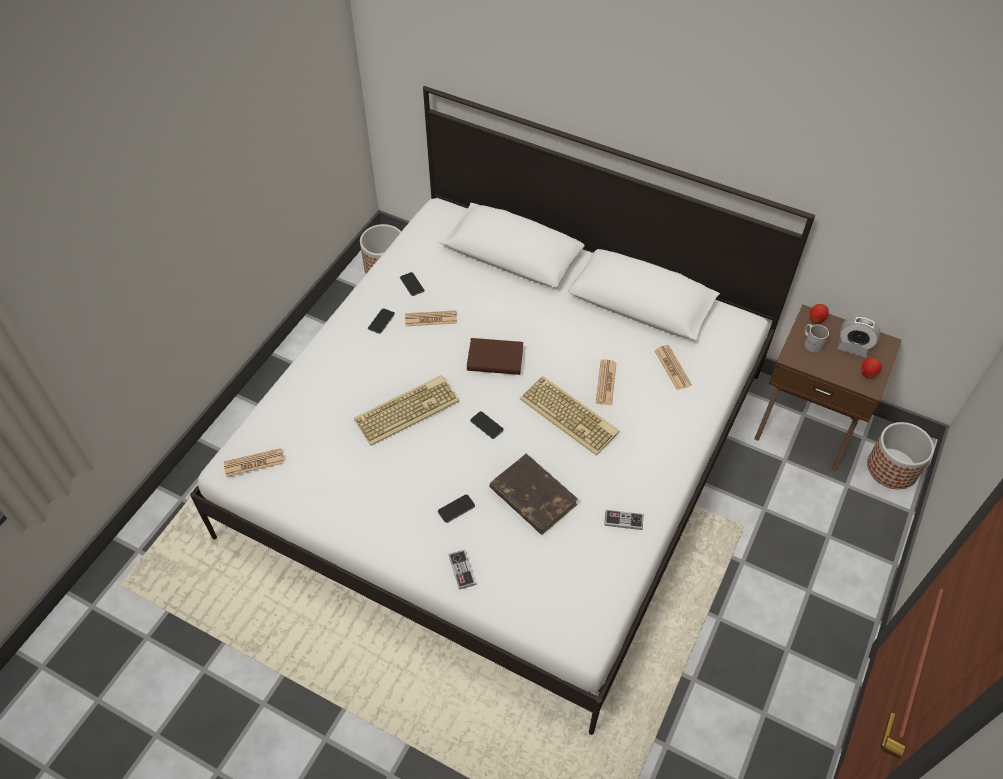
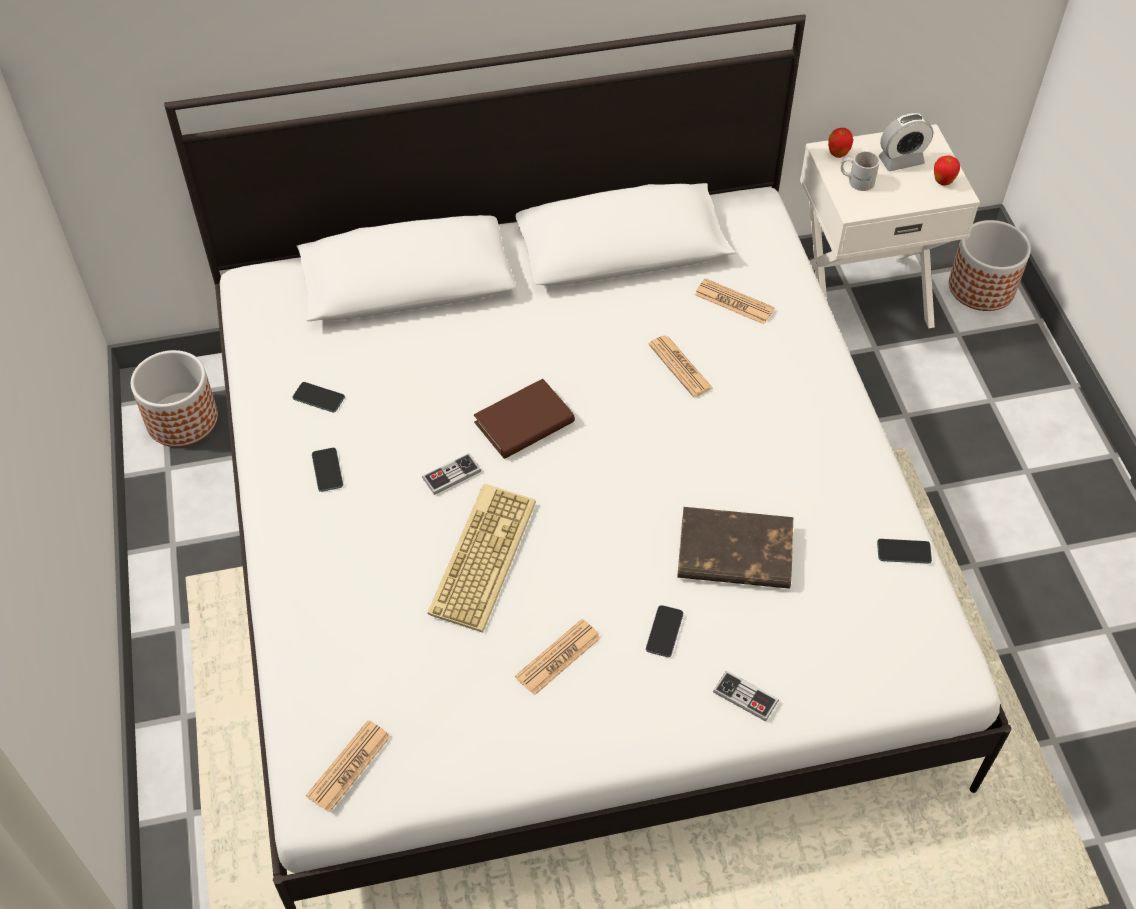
camera: 40 degrees left, 0 degrees up
(431, 319) = (390, 425): newspaper -> newspaper (558, 657)
(486, 425) = (597, 508): phone -> phone (904, 551)
(570, 415) = (680, 430): keyboard -> none
(623, 520) = (856, 508): game controller -> game controller (451, 475)
(806, 425) = (861, 296): brown nightstand -> white nightstand

